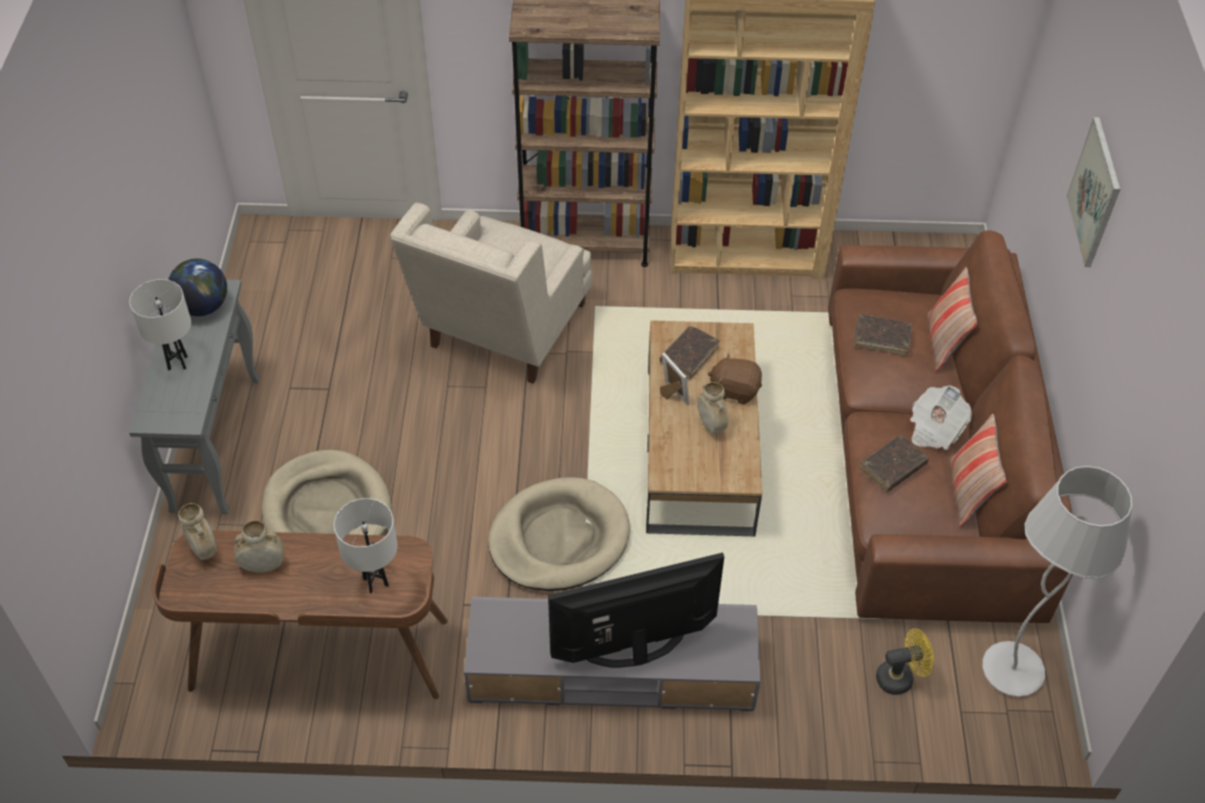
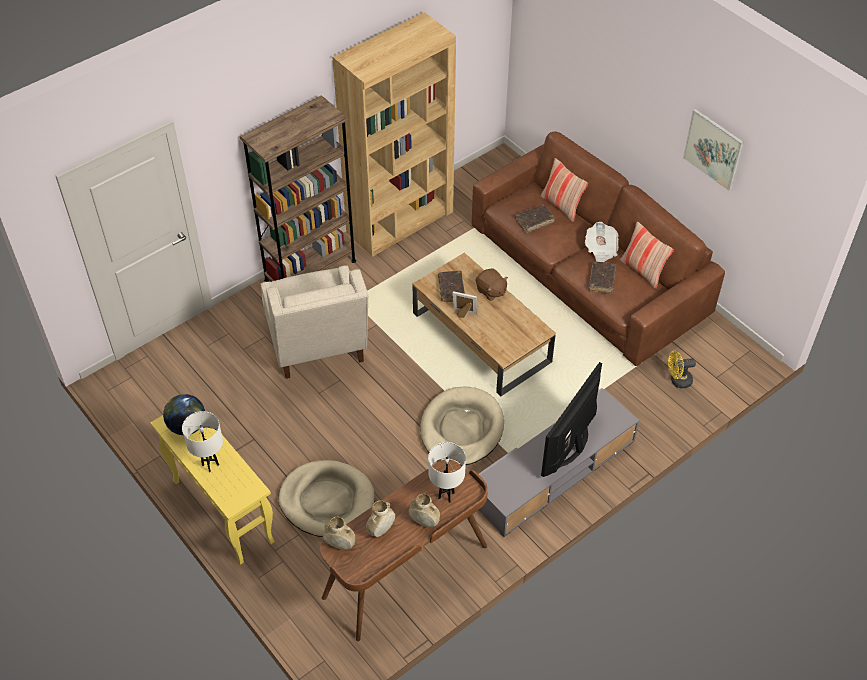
camera: 40 degrees left, 0 degrees up
(216, 442) = (222, 511): grey console table -> yellow console table
(711, 425) = (498, 316): beige vase -> beige vase (424, 522)
(735, 390) = (491, 291): brown plush toy -> brown plush toy turned 105 degrees counterclockwise
(900, 677) = (677, 381): yellow fan -> yellow fan turned 135 degrees counterclockwise
(1012, 670) = (718, 344): white floor lamp -> none
(1095, 192) = (627, 80): picture -> picture (713, 149)

